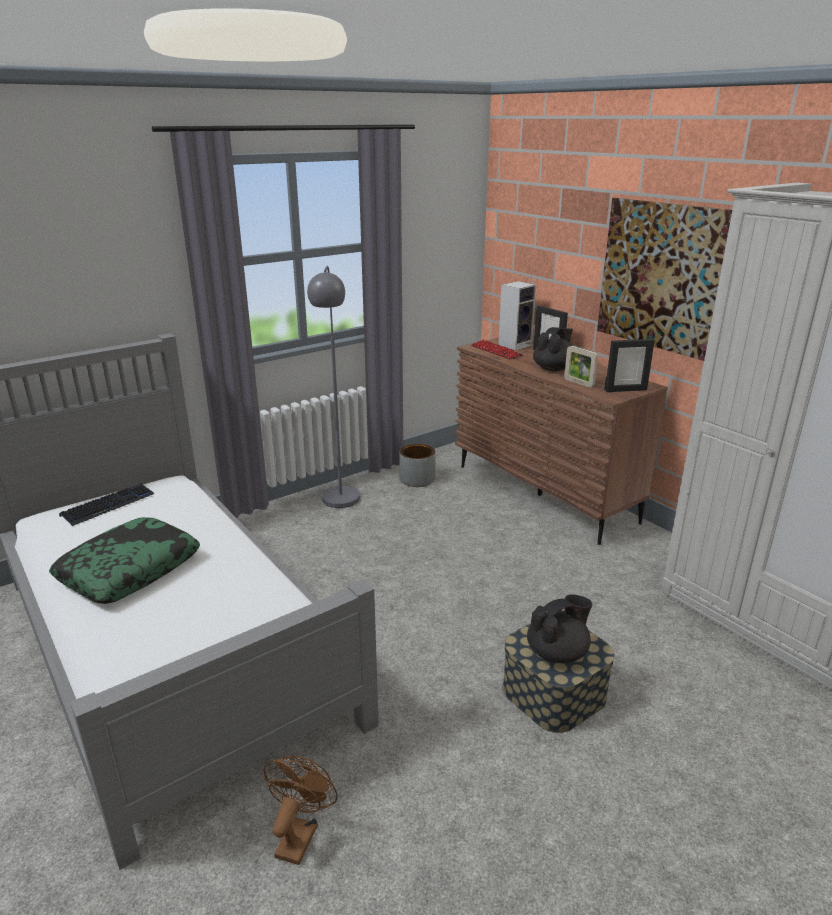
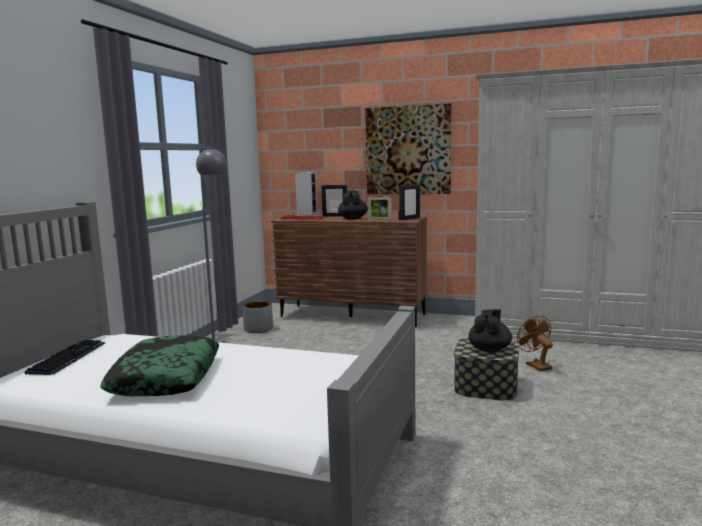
camera: 35 degrees left, 15 degrees down
(299, 834) = (447, 498): brown fan -> brown fan (535, 365)

